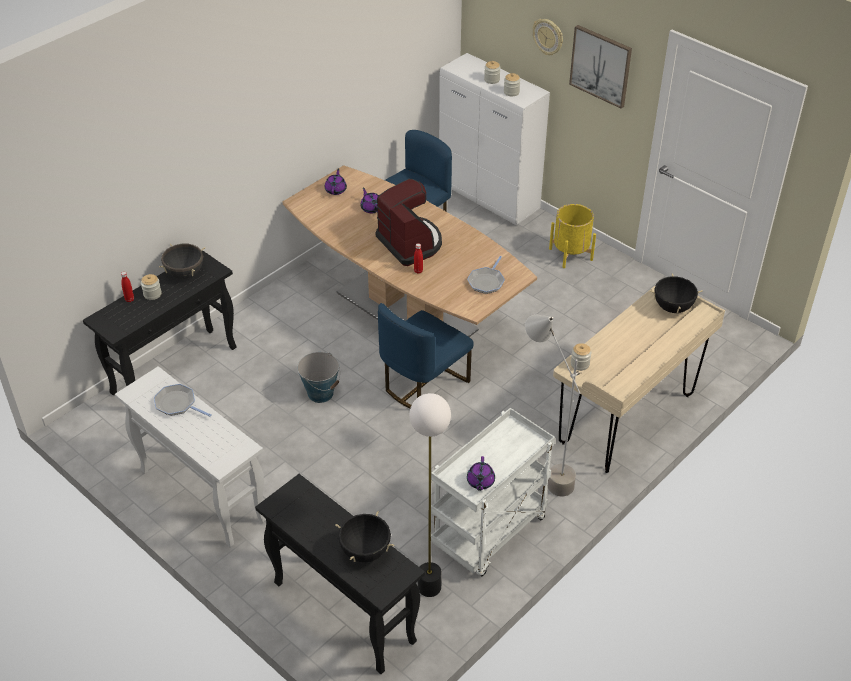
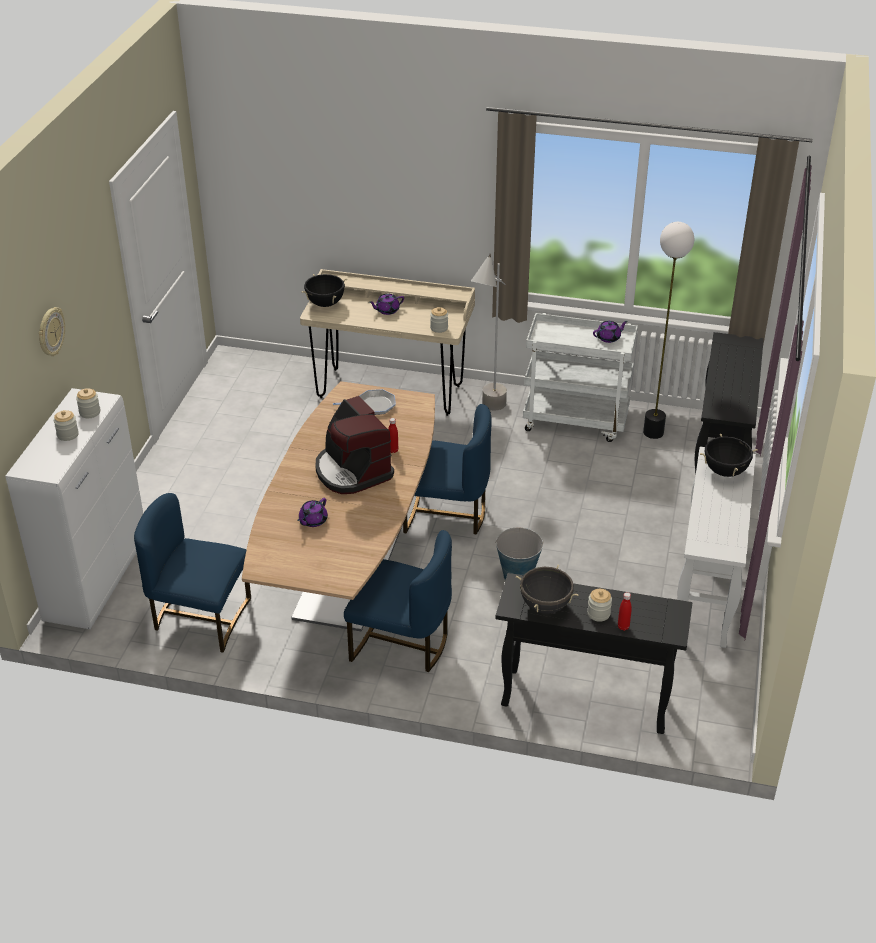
camera: 120 degrees left, 5 degrees down
(177, 404) = (711, 516): frying pan -> none
(307, 306) = (401, 644): none -> blue chair
(336, 190) = (298, 562): purple teapot -> purple teapot (387, 310)
(365, 551) = (729, 360): black cooking pot -> black cooking pot (725, 471)
(410, 243) = (352, 471): coffee machine -> coffee machine turned 60 degrees counterclockwise
(570, 254) = (173, 486): yellow planter -> none
(601, 66) = (88, 294): picture -> none

